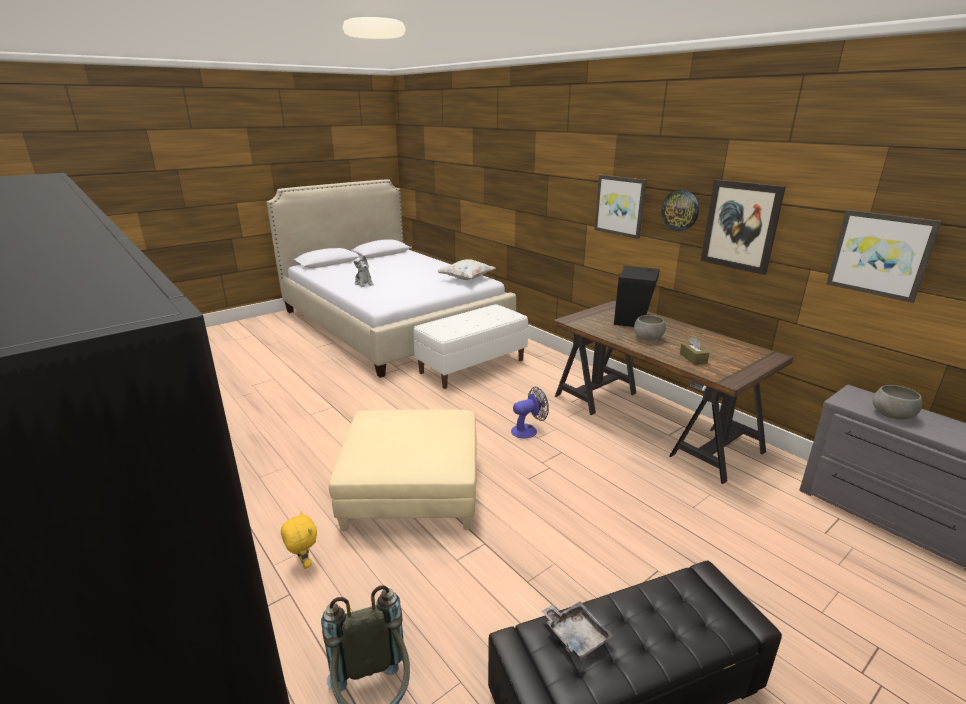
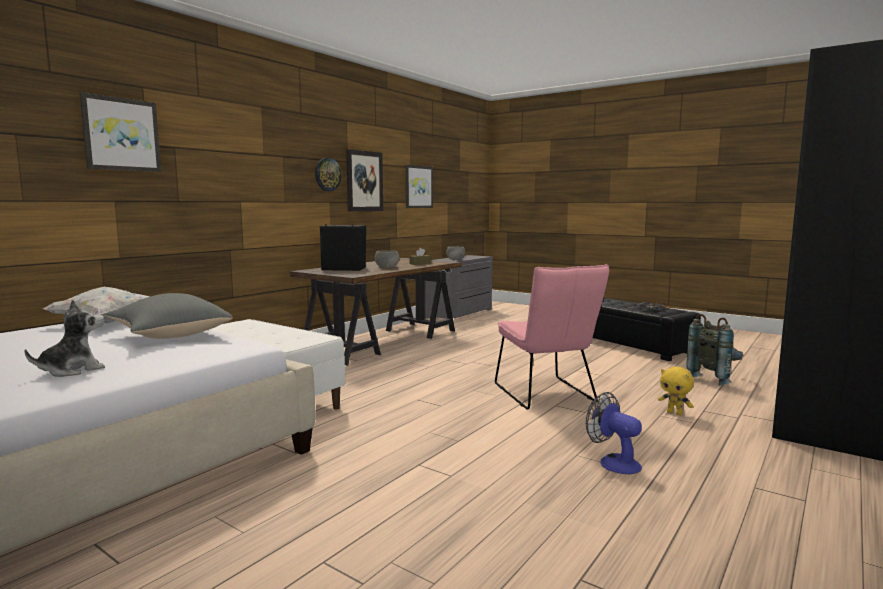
camera: 105 degrees left, 15 degrees down
(303, 563) = (675, 413): yellow plush toy -> yellow plush toy turned 90 degrees counterclockwise
(411, 489) = (546, 395): beige ottoman -> pink chair
(416, 292) = (169, 336): none -> grey pillow
(528, 430) = (419, 369): fan -> fan (613, 462)
(620, 206) = (277, 176): picture -> picture (121, 134)

